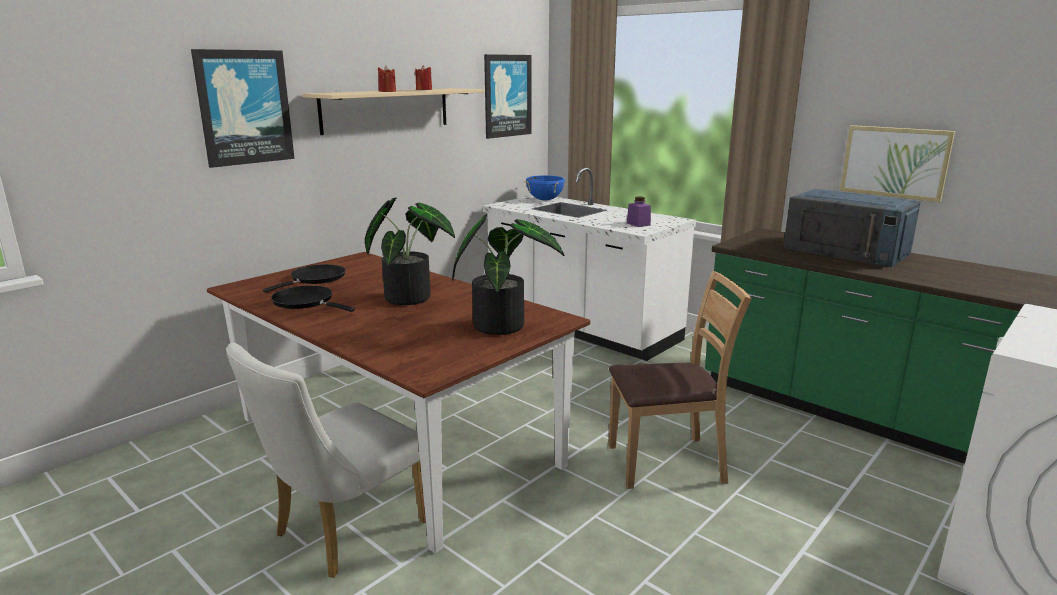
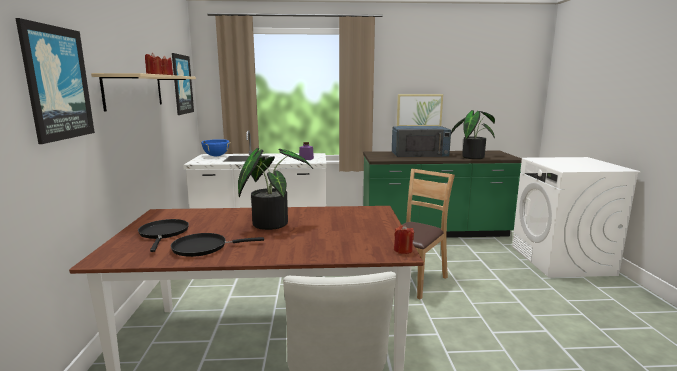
camera: 45 degrees left, 5 degrees down
(438, 373) = (403, 250): none -> red candle
(503, 324) = (361, 219): potted plant -> potted plant (472, 157)

